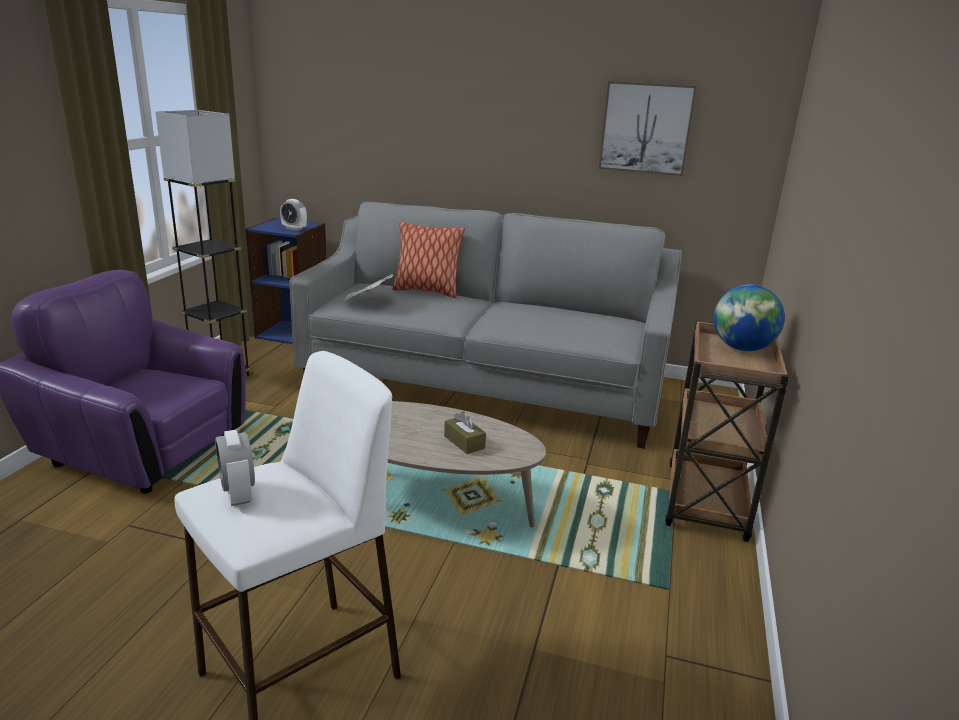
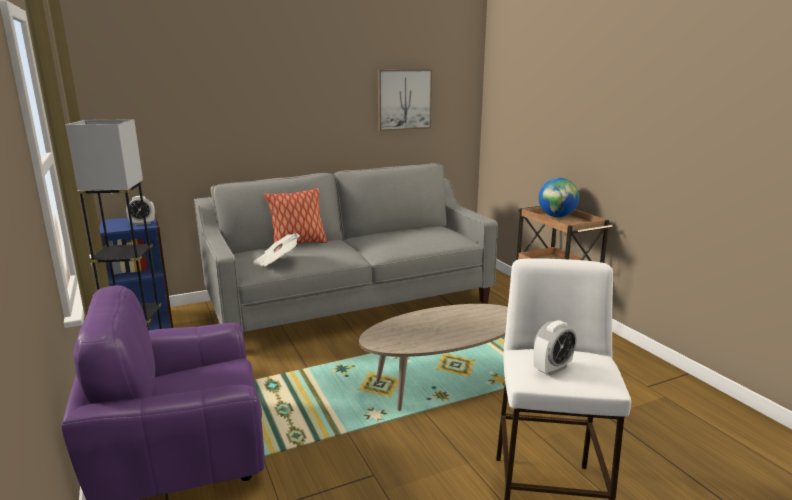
camera: 40 degrees left, 5 degrees down
(238, 494) = (552, 369): alarm clock -> alarm clock turned 60 degrees counterclockwise
(464, 442) = (472, 322): brown tissue box -> none

